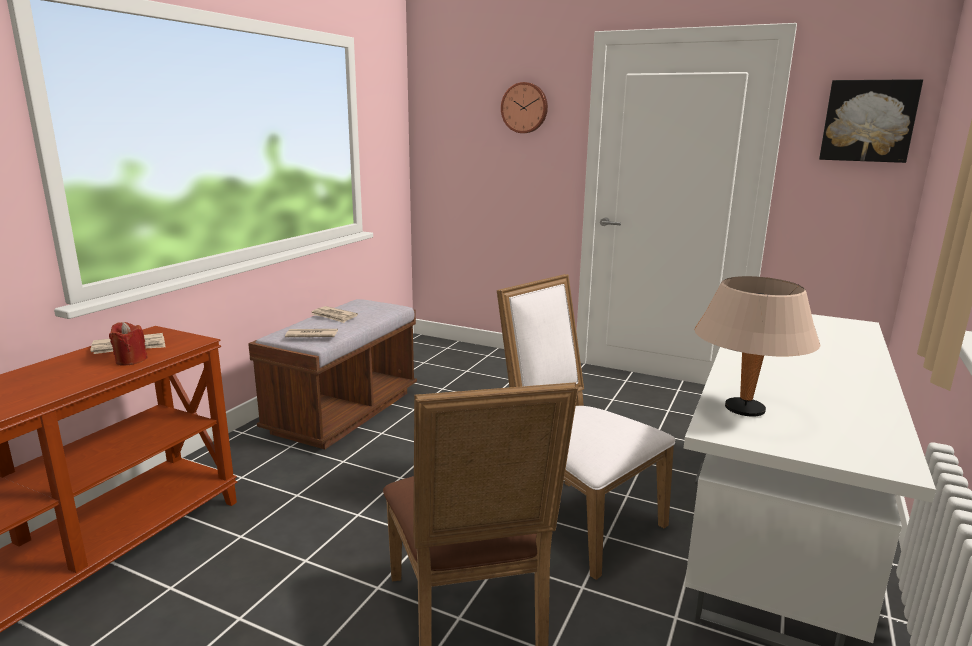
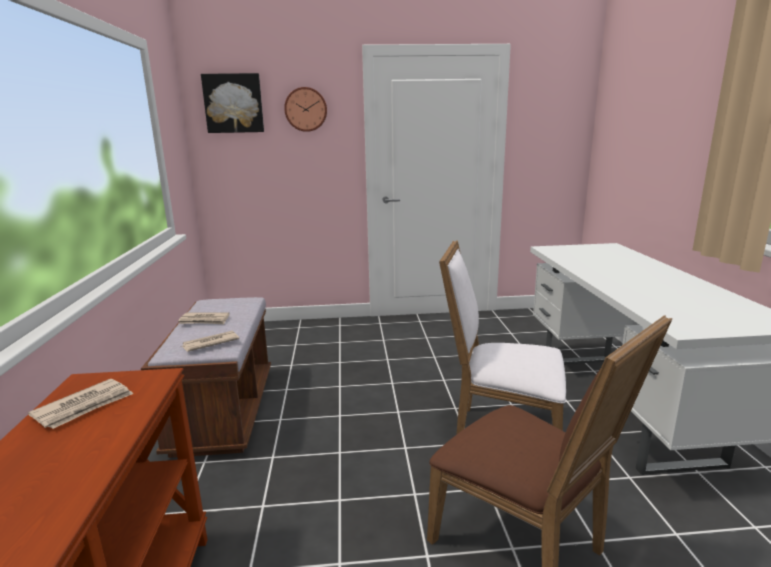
camera: 30 degrees left, 0 degrees up
(131, 360) = (115, 421): red candle -> none
(743, 410) = (668, 313): beige table lamp -> none
(868, 121) = (558, 112): picture -> picture (233, 103)

